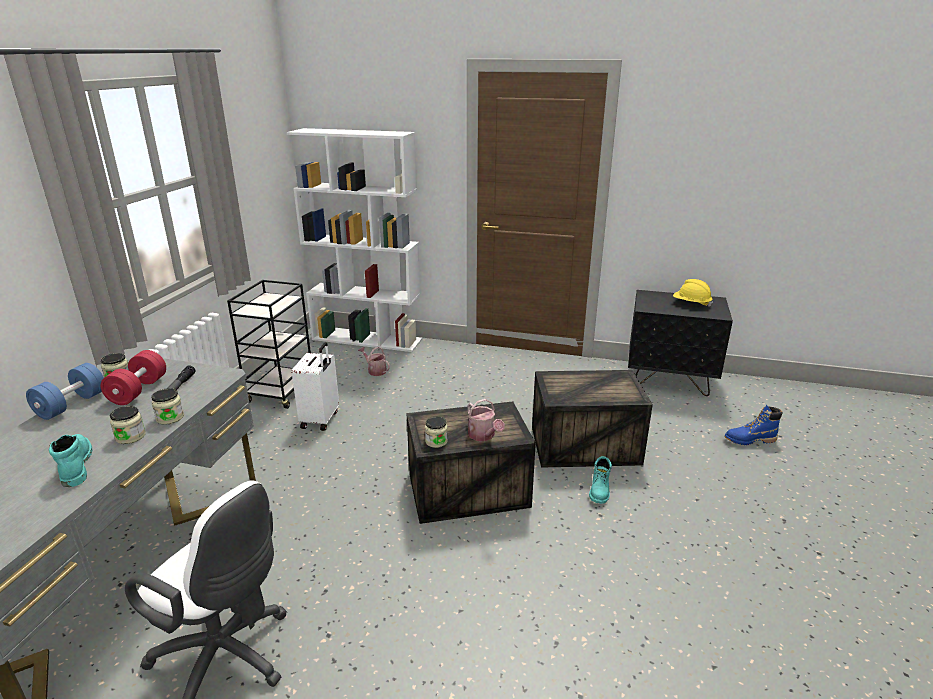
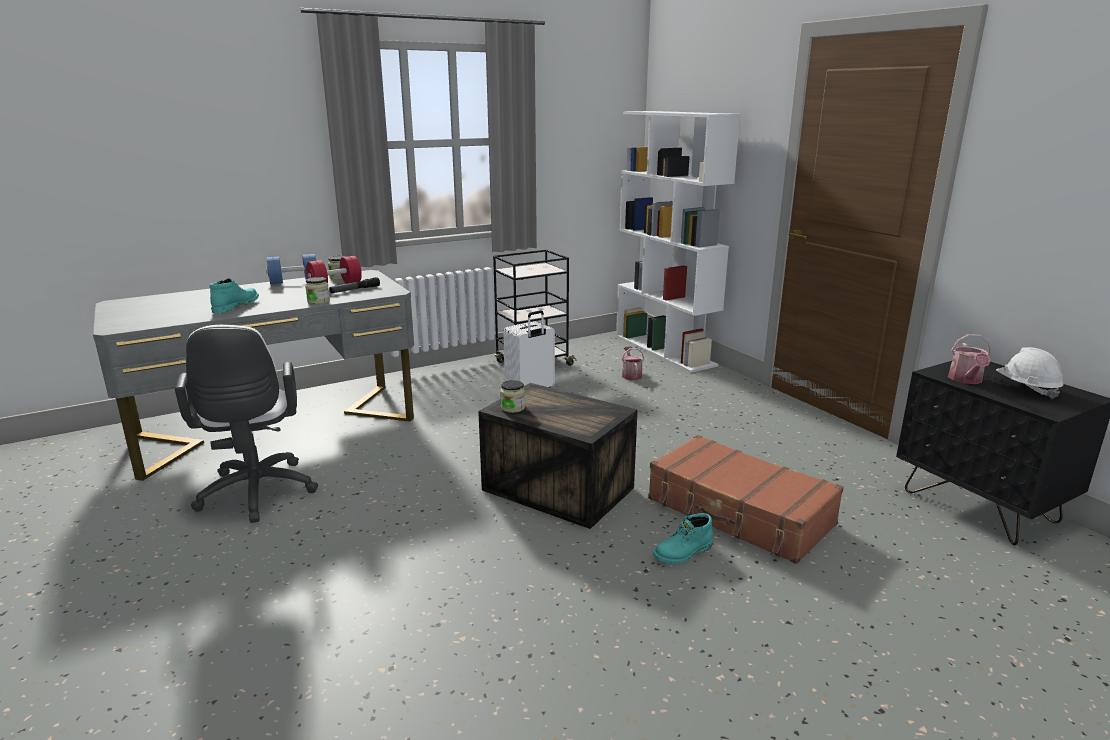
camera: 45 degrees right, 5 degrees down
(130, 436) = (283, 303): jar -> none
(483, 436) = (557, 420): watering can -> watering can (966, 380)
(586, 445) = (739, 513): crate -> brown suitcase
(691, 304) = (1026, 388): yellow hard hat -> white hard hat
(749, 440) = (996, 616): blue boot -> none

